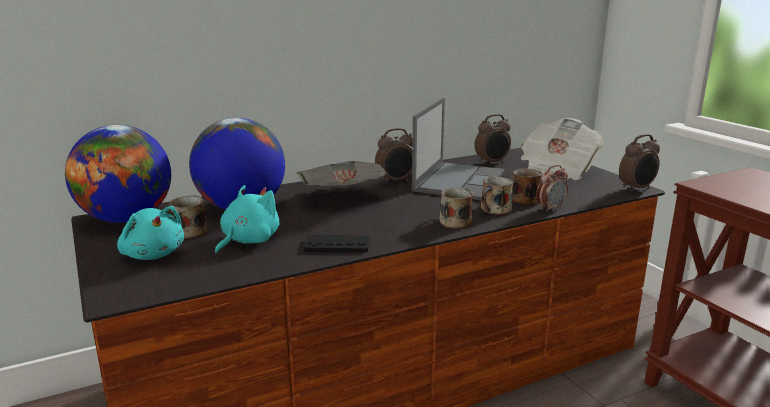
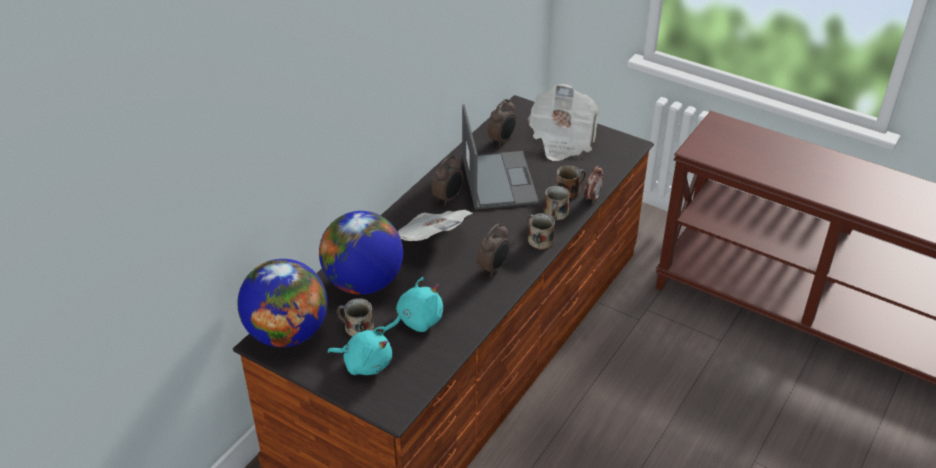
camera: 30 degrees left, 20 degrees up
(248, 241) = (416, 321): turquoise plush toy -> turquoise plush toy turned 60 degrees clockwise
(337, 245) = (484, 300): black game controller -> none
(637, 189) = (634, 147): alarm clock -> alarm clock (493, 268)

